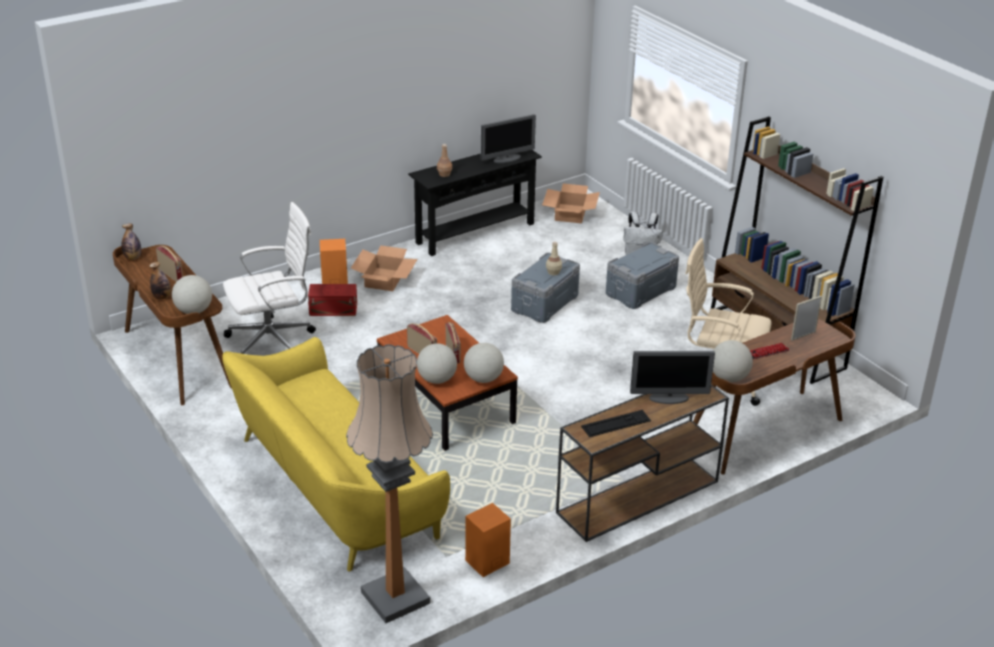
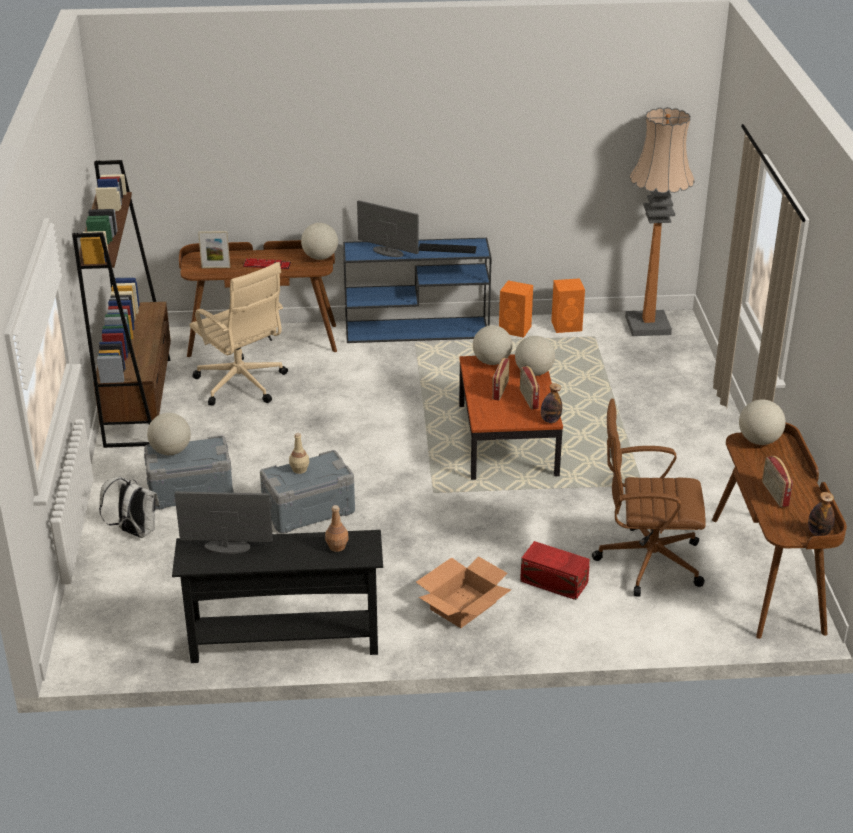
camera: 150 degrees left, 0 degrees up
(162, 297) = (791, 467): bottle -> bottle (550, 420)
(273, 341) = (646, 561): white office chair -> brown office chair
(333, 486) = (655, 403): yellow sofa -> none
(334, 283) = (530, 621): orange speaker -> orange speaker (515, 329)
(570, 213) = (126, 633): cardboard box -> none
(637, 498) = (418, 330): brown console table -> blue console table
(656, 258) = (170, 451): none -> globe

